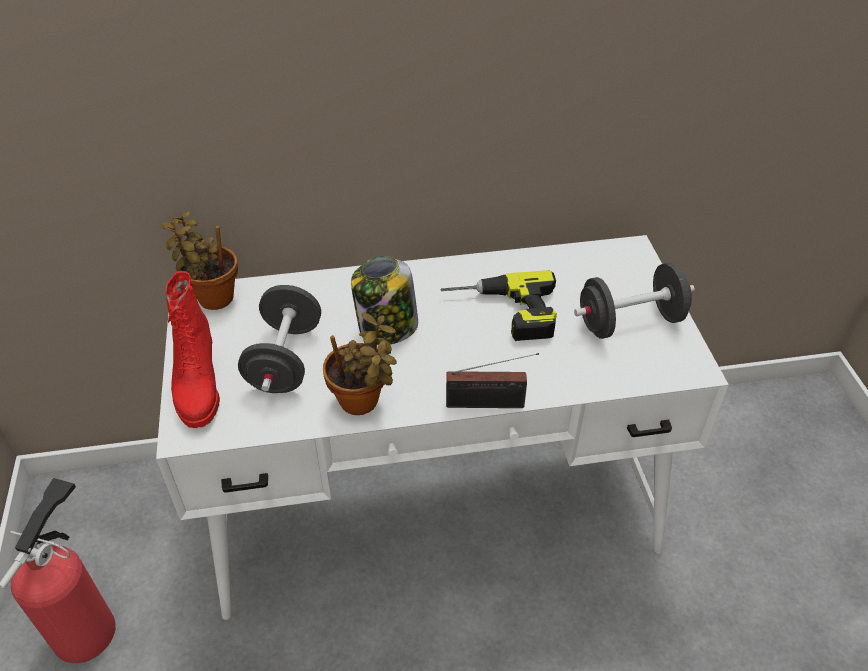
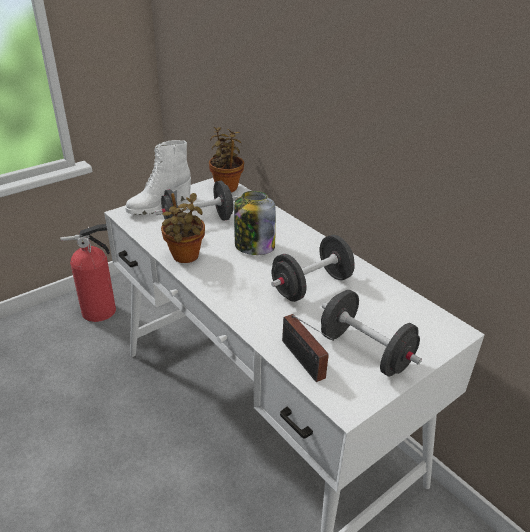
camera: 60 degrees right, 10 degrees down
(197, 386) = (159, 205): red boot -> white boot
(489, 404) = (220, 306): radio -> radio (304, 362)
(502, 313) = (311, 286): power drill -> black dumbbell

